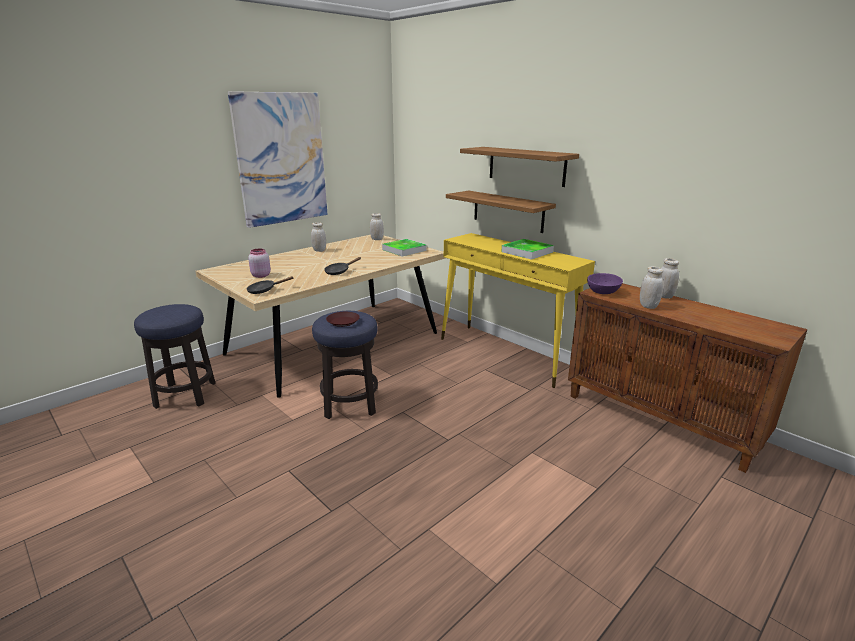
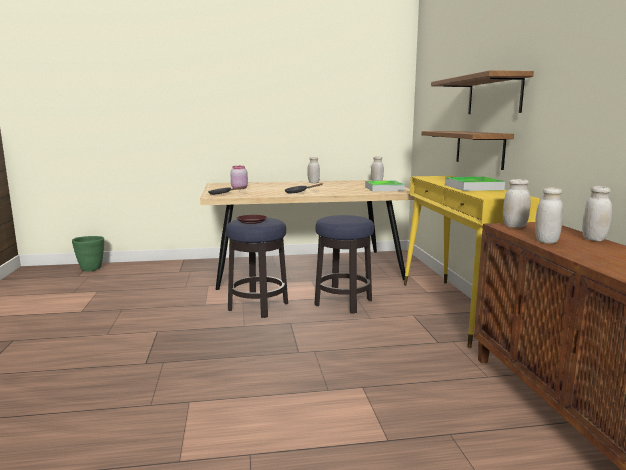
camera: 35 degrees right, 10 degrees down
(65, 418) = (91, 269): none -> green planter
(185, 395) = (164, 274): stool -> stool (343, 303)
(281, 159) = (292, 100): picture -> none
(602, 292) = (514, 226): purple bowl -> white jar

